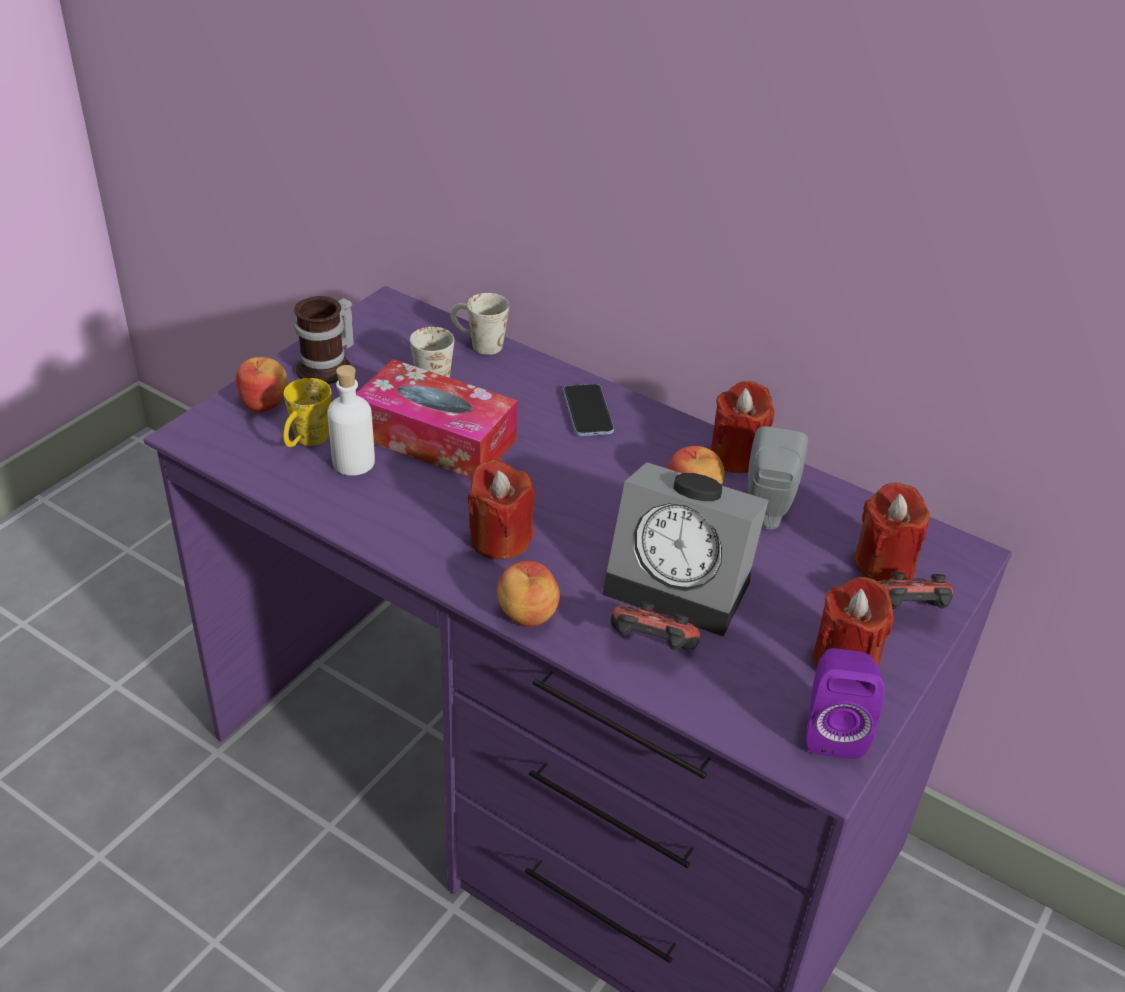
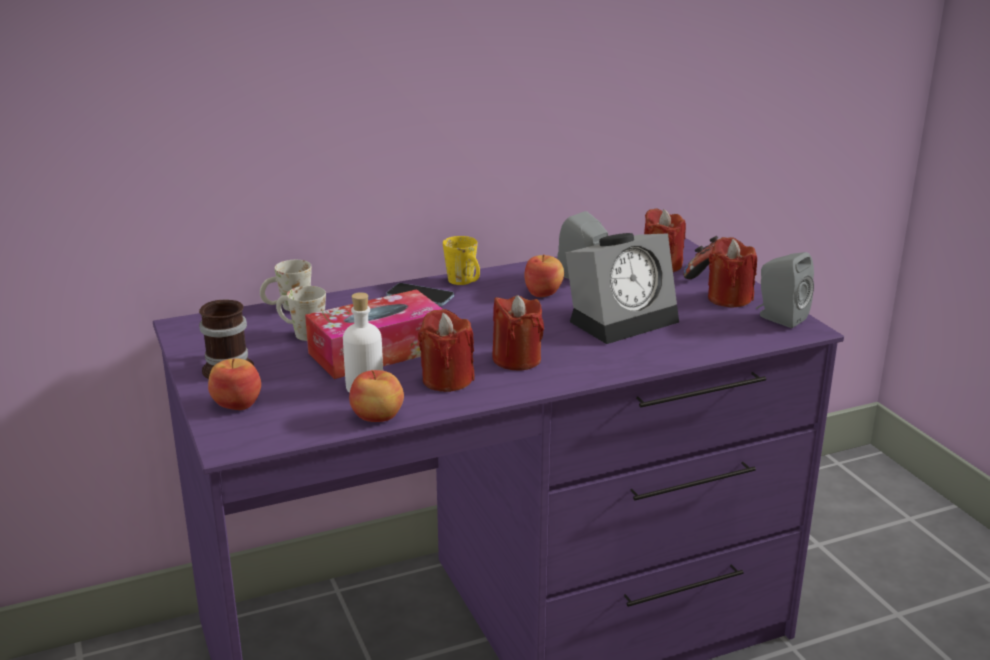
camera: 55 degrees left, 15 degrees down
(306, 442) = (314, 399): yellow mug -> yellow mug (465, 283)
(526, 615) = (601, 371): apple -> apple (377, 417)
(650, 648) = (669, 344): game controller -> none
(737, 456) = (523, 270): red candle -> red candle (447, 380)
(832, 730) = (779, 318): purple speaker -> grey speaker

